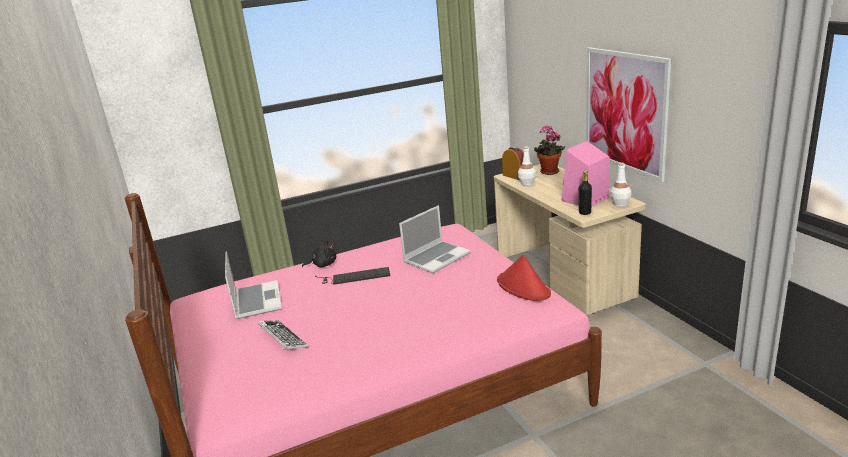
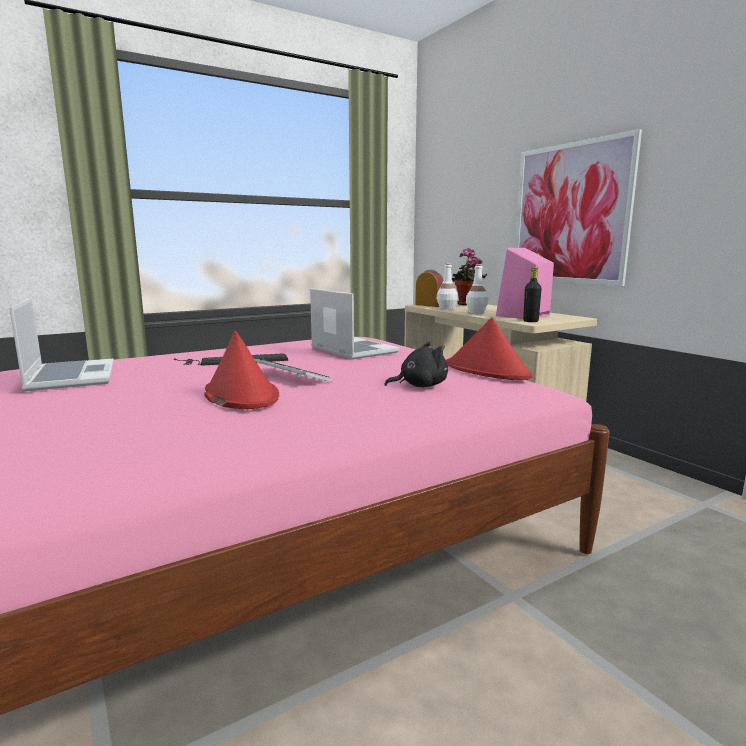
camera: 10 degrees left, 10 degrees down
(282, 338) = (97, 409): keyboard -> keyboard (288, 377)
(323, 265) = (188, 354): black plush toy -> black plush toy (420, 386)
(360, 322) = (240, 395): none -> red hat
(436, 257) = (352, 350): laptop -> laptop turned 75 degrees counterclockwise
(620, 204) = (567, 318): white bottle -> white bottle (476, 312)

